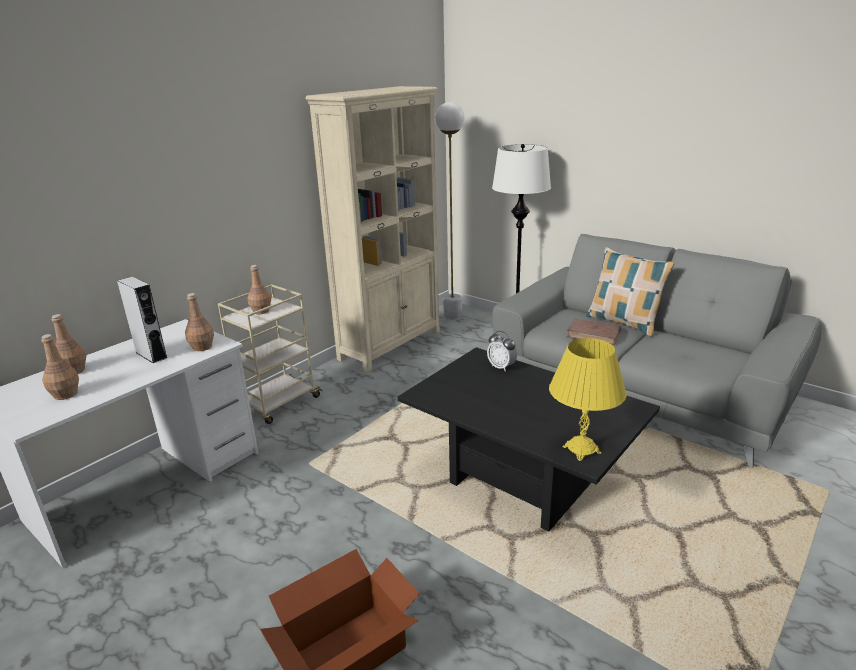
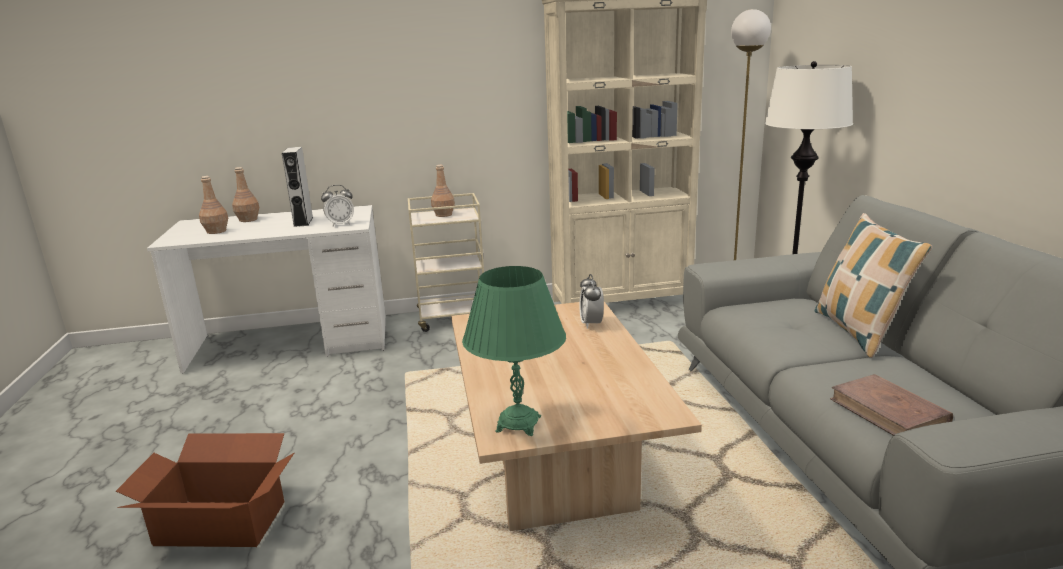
camera: 40 degrees right, 5 degrees down
(202, 347) = (340, 224): brown bottle -> alarm clock
(521, 482) = (557, 473): black coffee table -> beige coffee table
(581, 450) = (518, 424): yellow table lamp -> green table lamp
(594, 334) = (785, 332): brown book -> brown book (888, 412)

